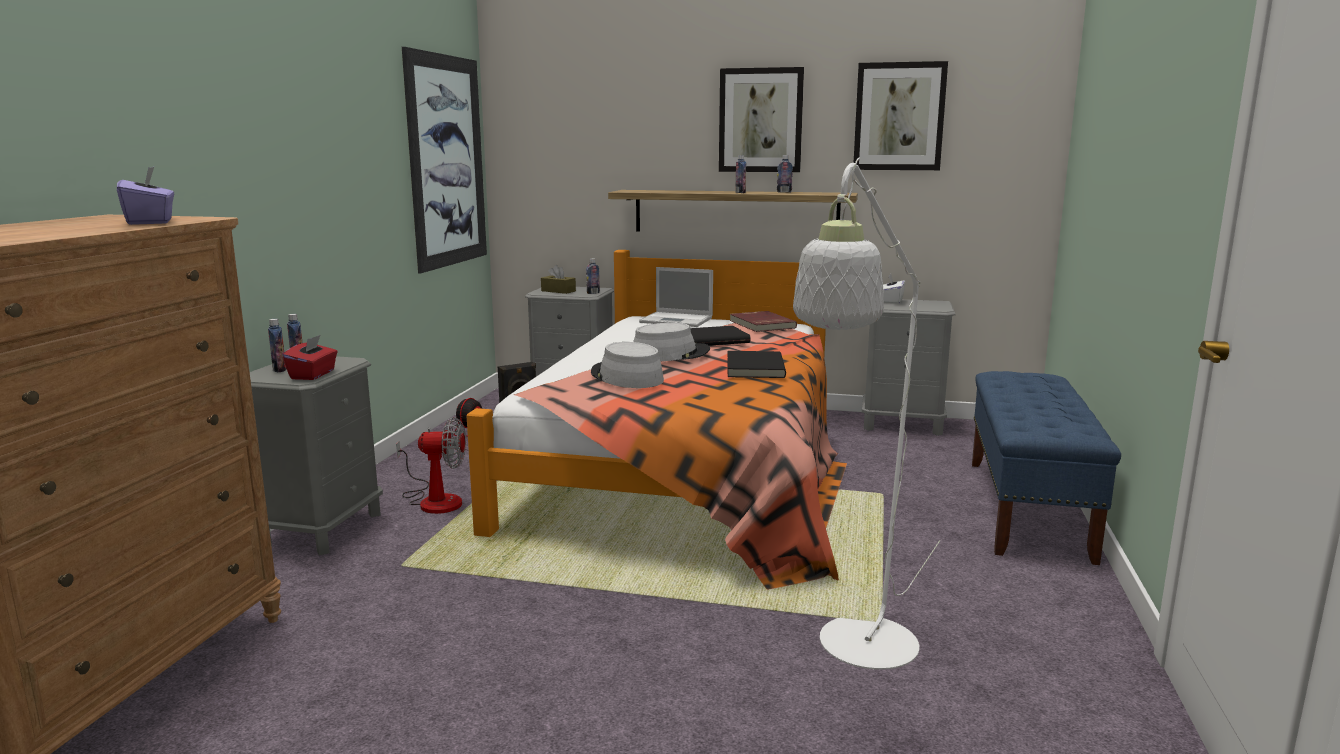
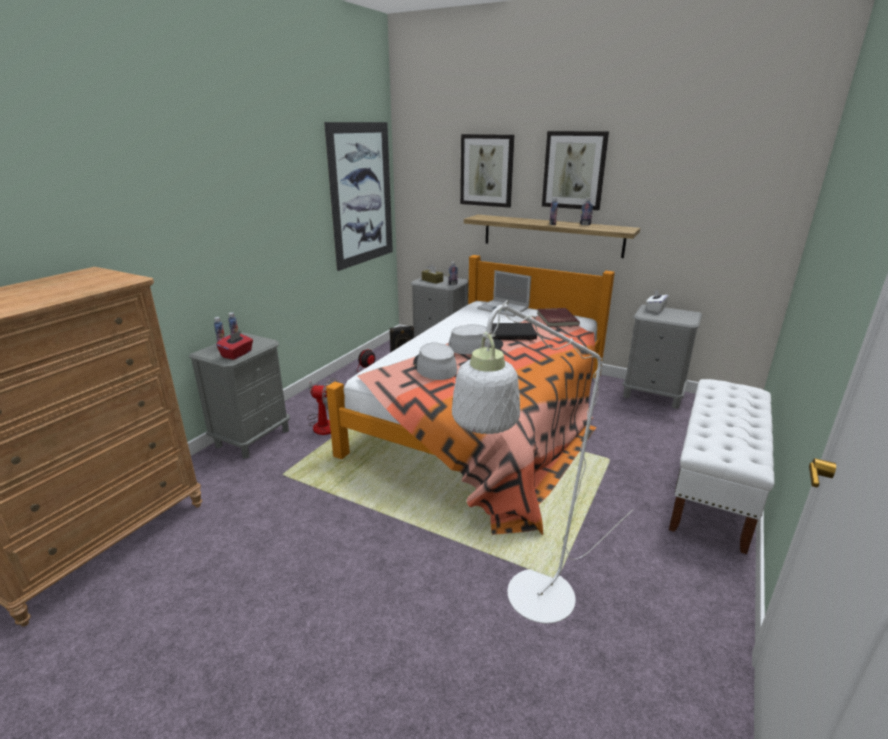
camera: 15 degrees right, 10 degrees up
(151, 222) = (93, 286): purple tissue box -> none
(753, 368) = (524, 366): black book -> none
(899, 117) = (678, 172): picture -> picture (487, 170)
(1027, 508) = (713, 488): blue bench -> white bench

